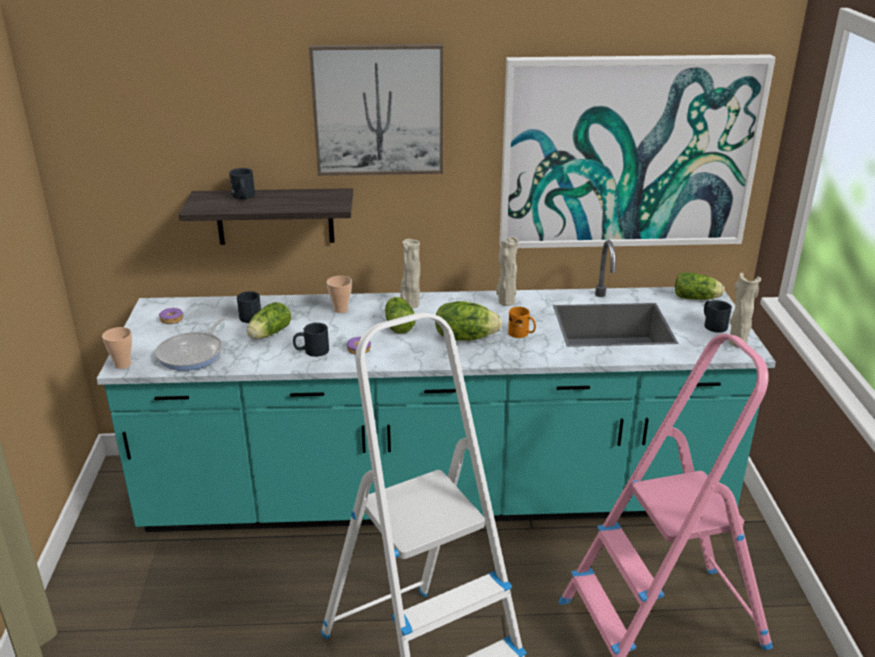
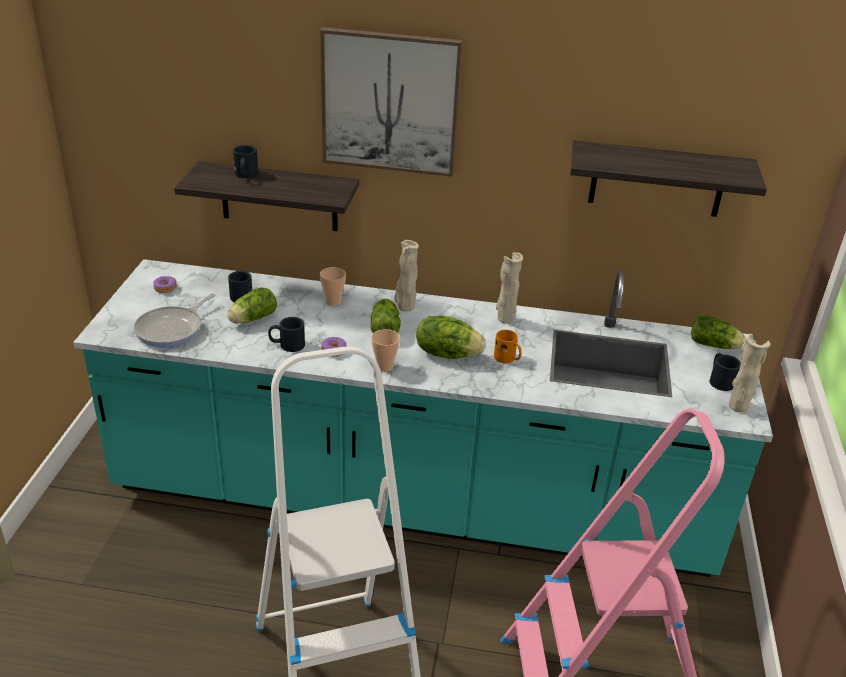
camera: 10 degrees right, 5 degrees up
(123, 364) = (102, 331): cup -> cup (384, 367)
(628, 153) = (657, 179): picture -> shelf

